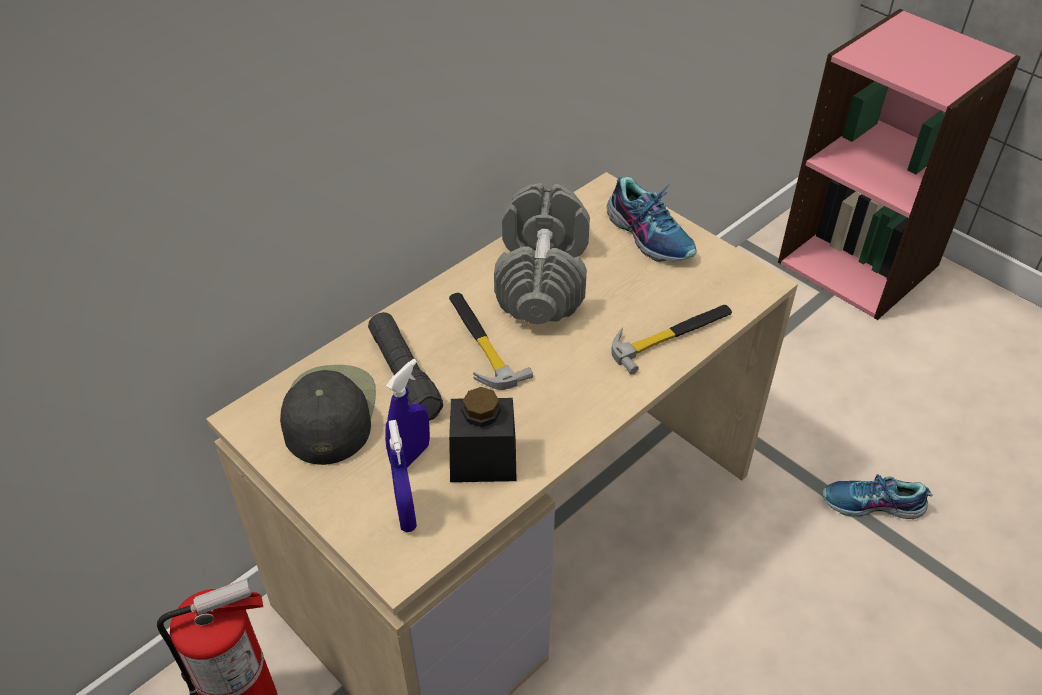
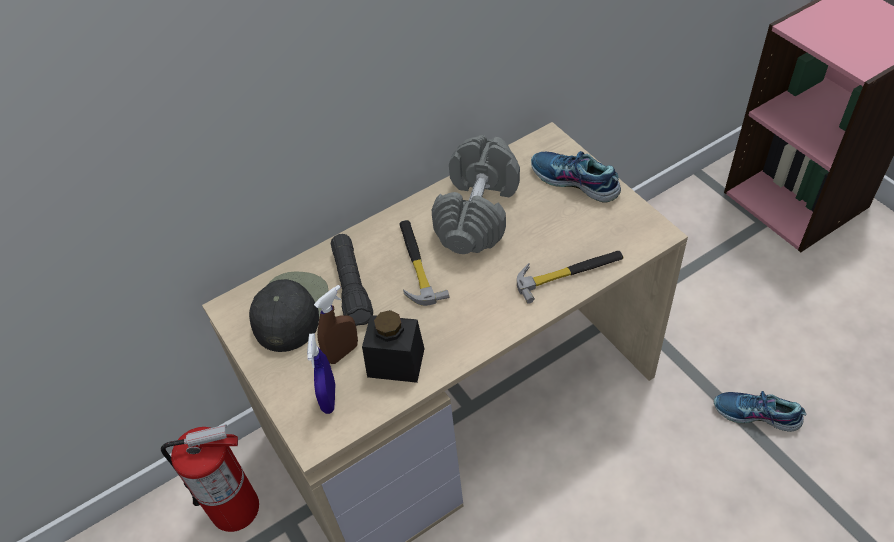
camera: 15 degrees right, 5 degrees up
(410, 456) = (342, 352): blue spray bottle -> brown spray bottle
(650, 235) = (574, 182): shoe -> shoe turned 150 degrees clockwise

